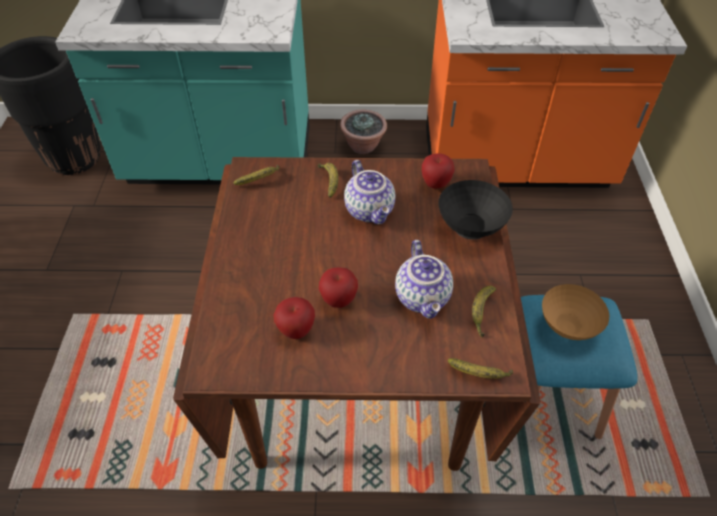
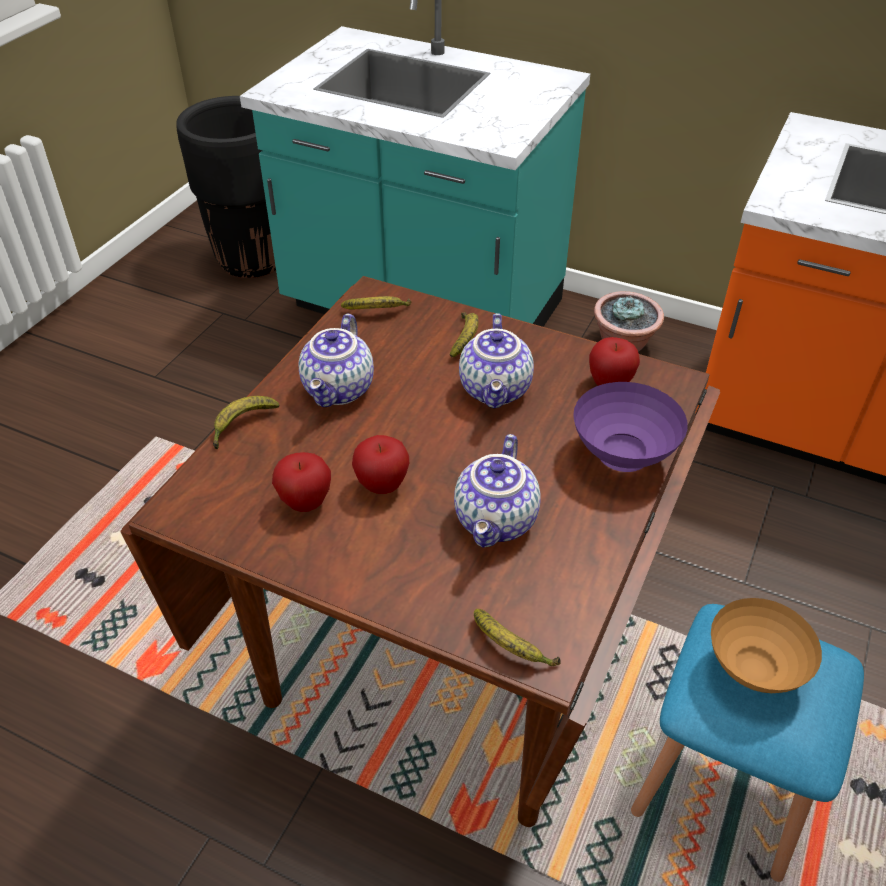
camera: 25 degrees right, 5 degrees down
(269, 244) = (340, 390): none -> teapot
(471, 229) = (624, 458): black bowl -> purple bowl
(481, 312) = (566, 569): banana -> banana (242, 425)

